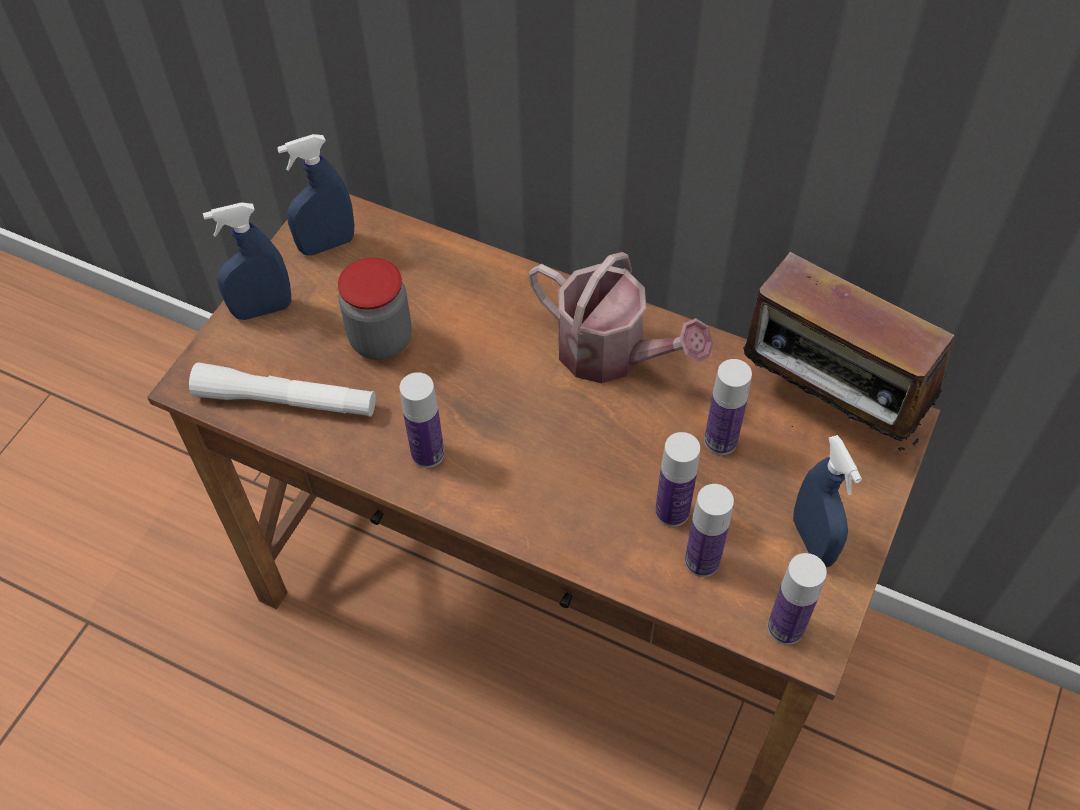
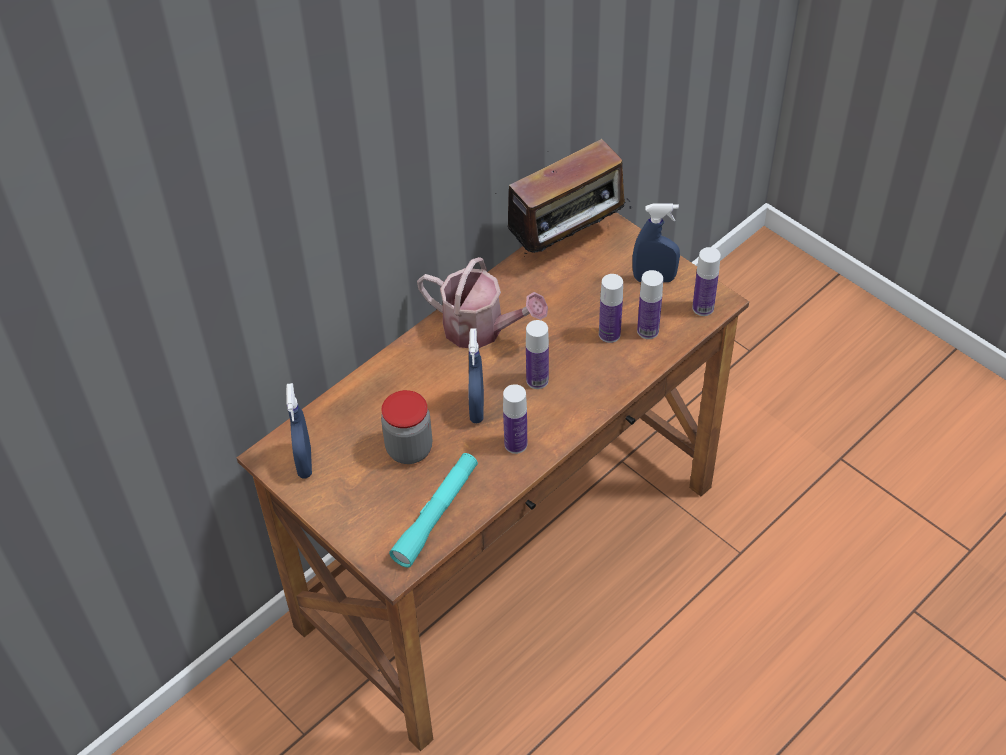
camera: 70 degrees left, 5 degrees down
(262, 309) = (346, 514): blue spray bottle -> blue spray bottle (476, 408)
(286, 401) = (436, 514): white flashlight -> turquoise flashlight
(612, 354) = (481, 329): watering can -> watering can turned 60 degrees clockwise
(720, 441) = (570, 297): bottle -> bottle (537, 380)

